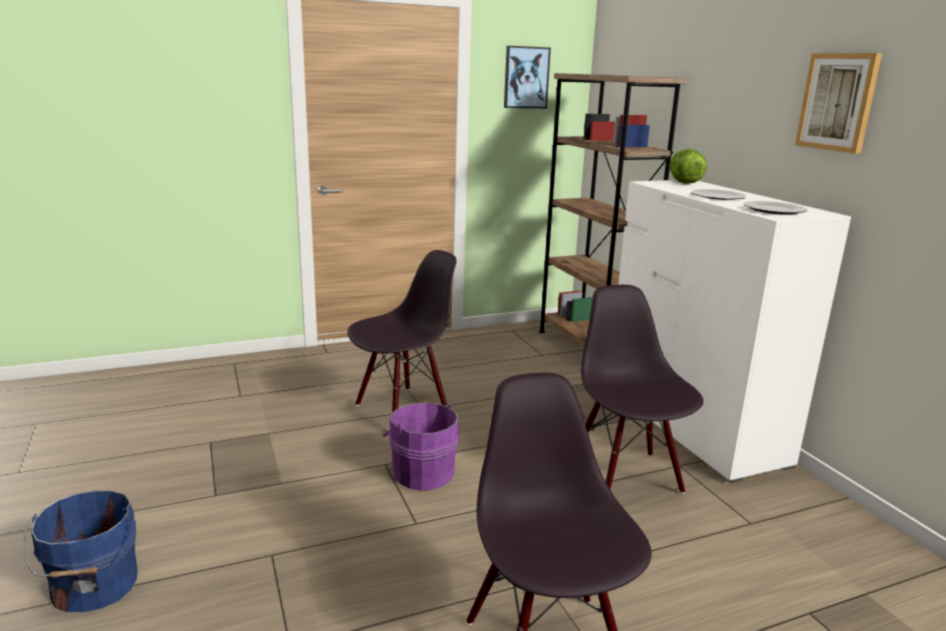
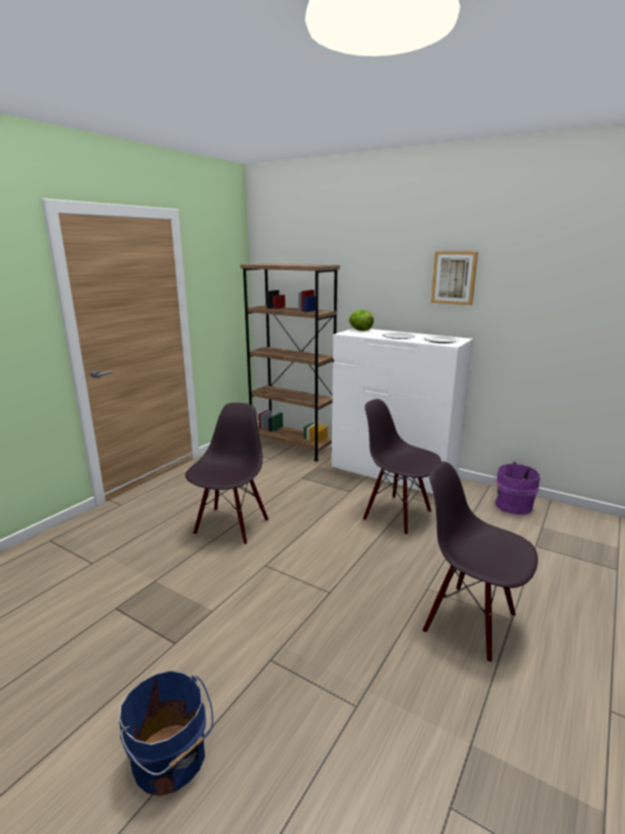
camera: 35 degrees left, 0 degrees up
(421, 472) = (293, 560): purple bucket -> purple bucket (511, 505)
(526, 77) = (216, 268): picture -> none

